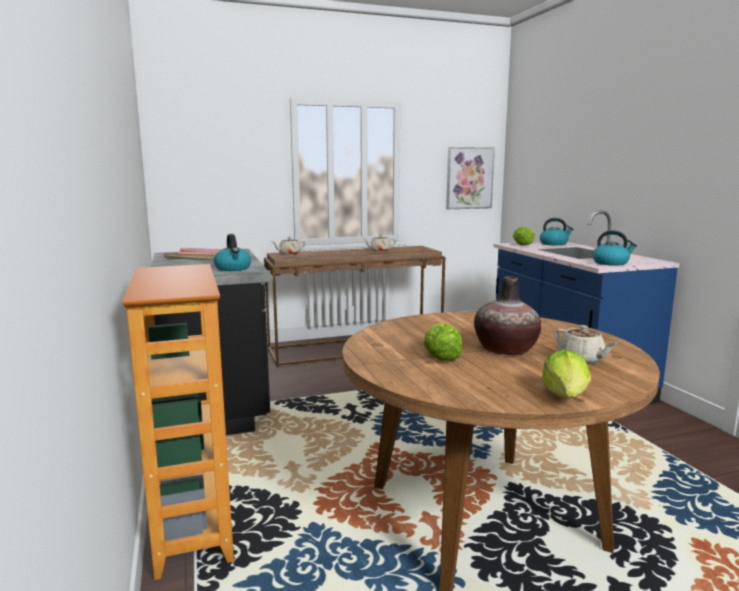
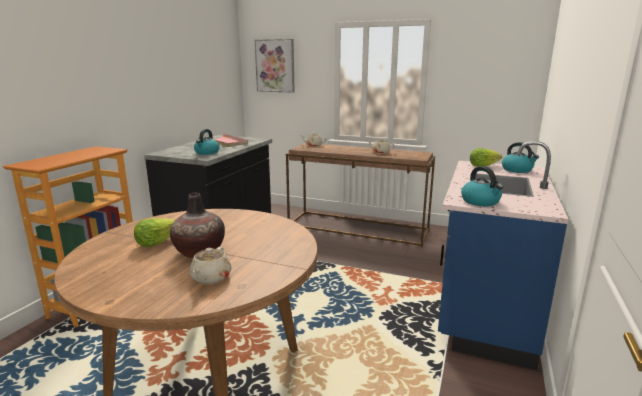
camera: 40 degrees right, 5 degrees up
(469, 178) = (501, 91): picture -> picture (275, 66)
(566, 396) = (112, 296): lettuce -> none

